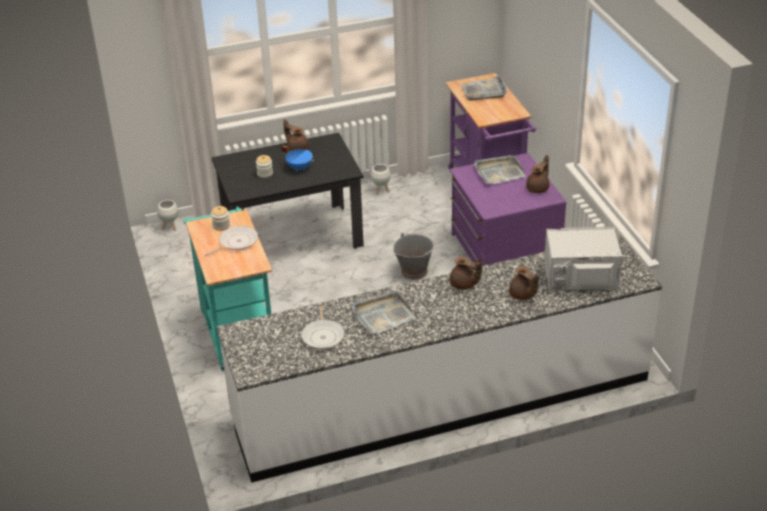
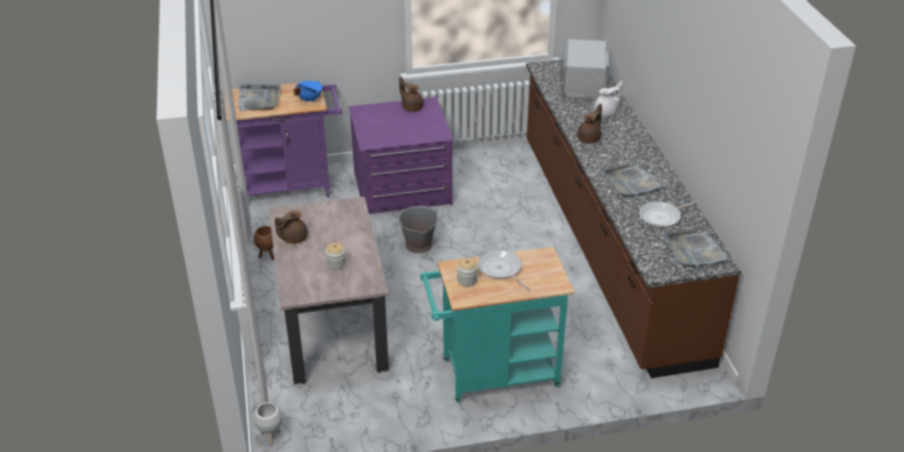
camera: 85 degrees left, 0 degrees up
(292, 238) = (332, 326): black dining table -> beige dining table
(300, 167) = (333, 238): blue cooking pot -> blue cooking pot (309, 99)
(323, 335) = (662, 217): frying pan -> frying pan turned 150 degrees clockwise
(381, 191) = (267, 256): white planter -> brown planter
(442, 400) = (607, 244): white counter -> brown counter
(499, 172) = (377, 124): grey tray -> grey tray (695, 251)
(523, 295) = (606, 112): brown teapot -> white teapot

